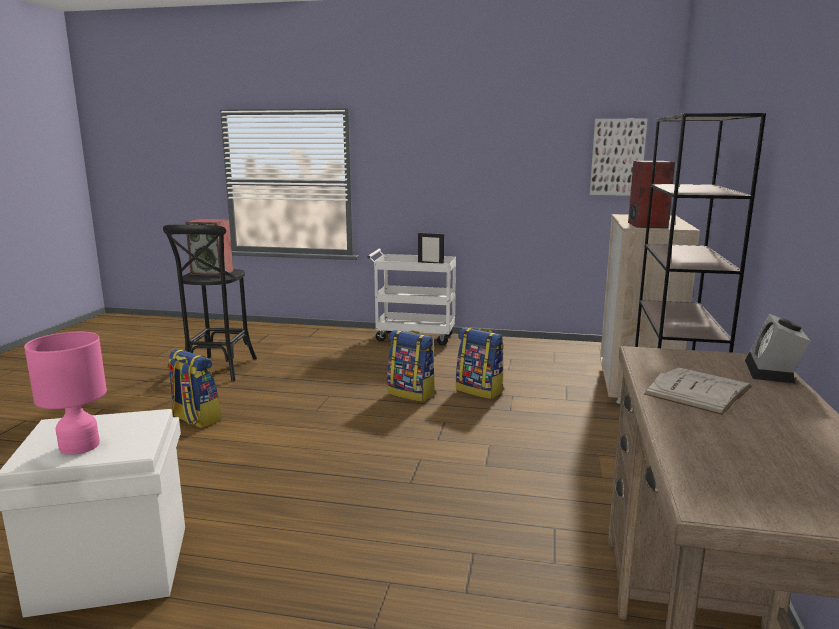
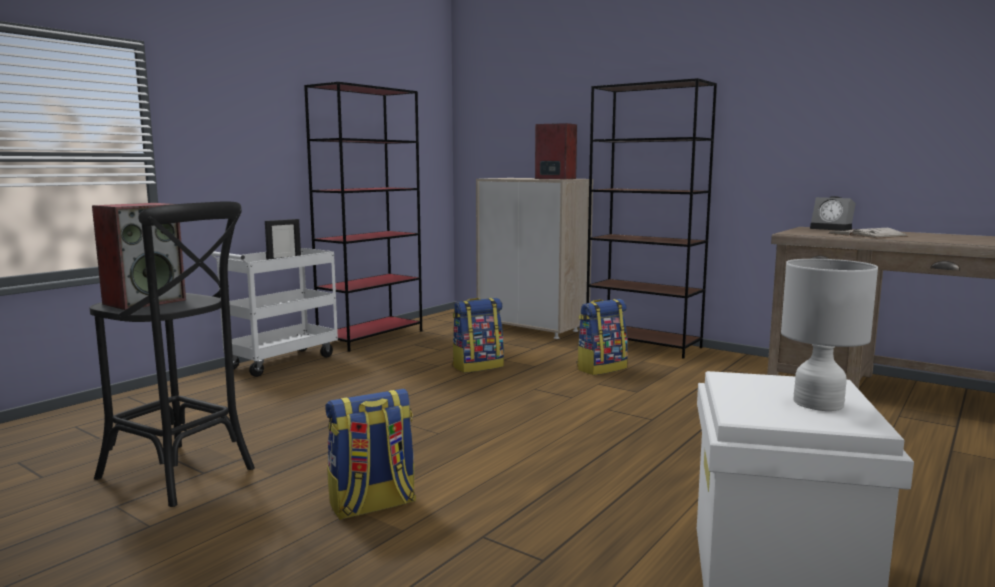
camera: 65 degrees left, 5 degrees down
(79, 446) = (819, 403): pink table lamp -> grey table lamp
(412, 393) = (449, 388): backpack -> backpack (601, 368)
(509, 343) = (371, 337): none -> red bookcase
(617, 157) = (420, 130): picture -> none

